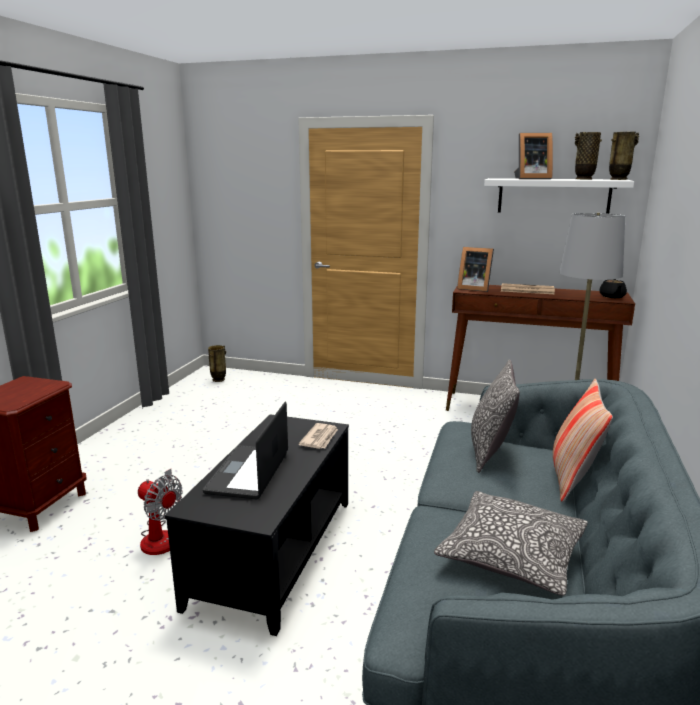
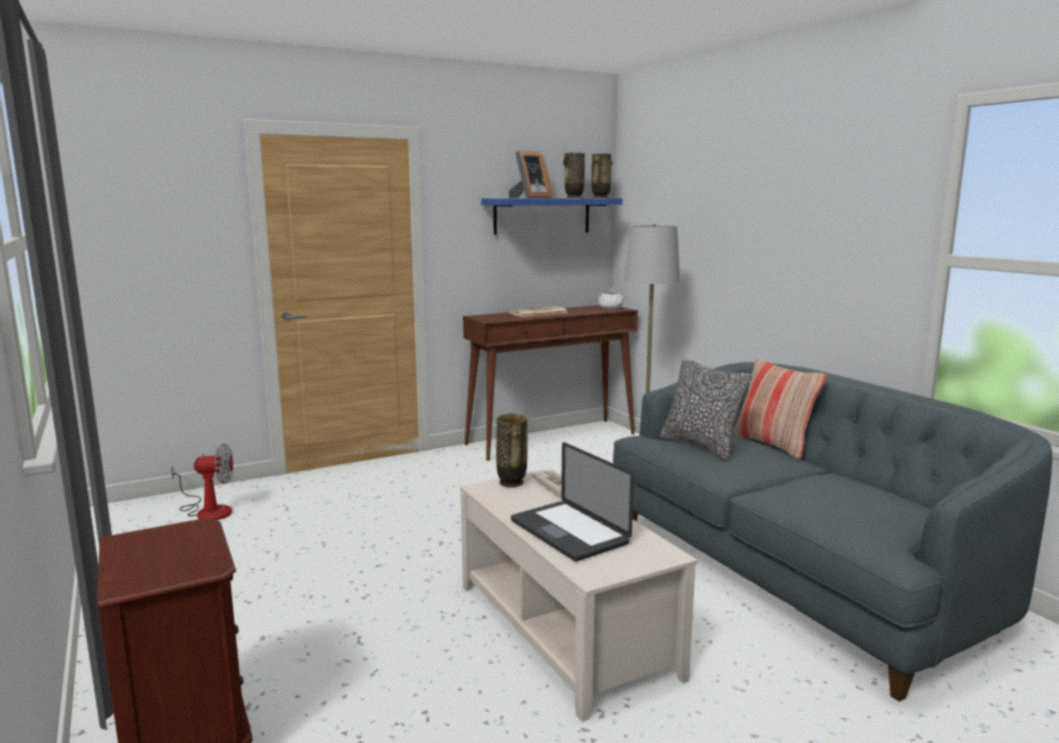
camera: 45 degrees left, 5 degrees down
(162, 535) = (428, 680): fan -> fan (208, 511)
(218, 380) = (154, 514): vase -> vase (511, 483)
(274, 551) = (564, 629): black coffee table -> beige coffee table
(473, 288) = (492, 318): picture frame -> none
(511, 554) = (850, 493): pillow -> none
(553, 196) = (542, 216): white shelf -> blue shelf
(612, 297) = (611, 308): black teapot -> white teapot

